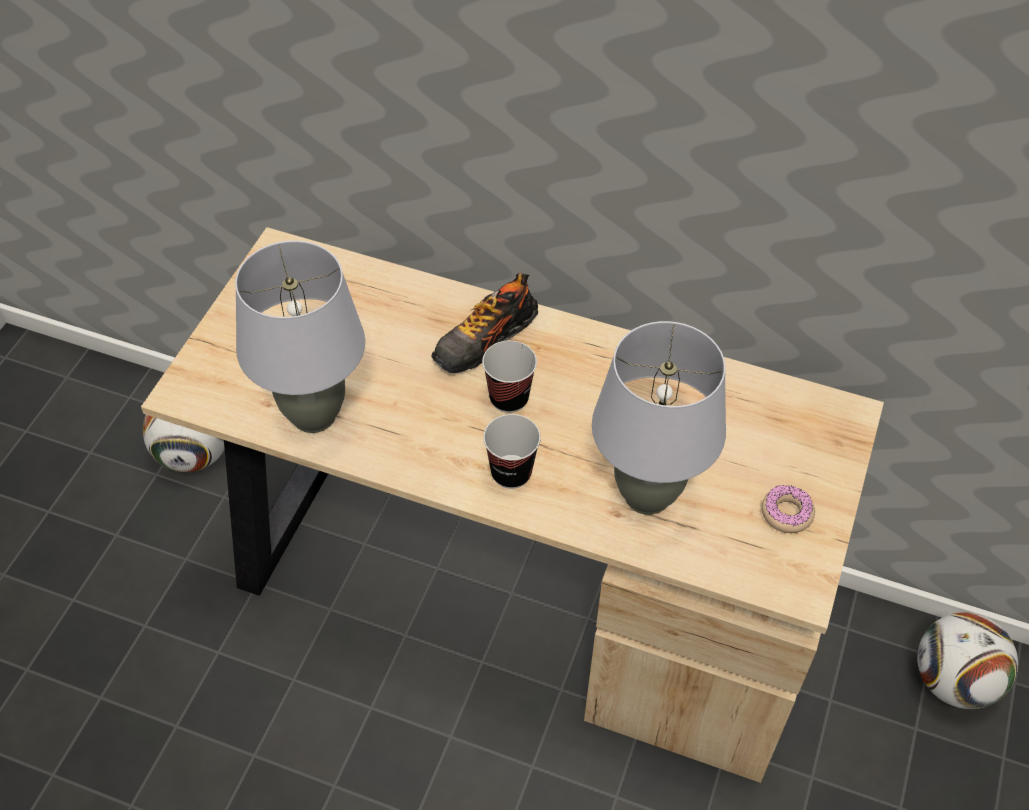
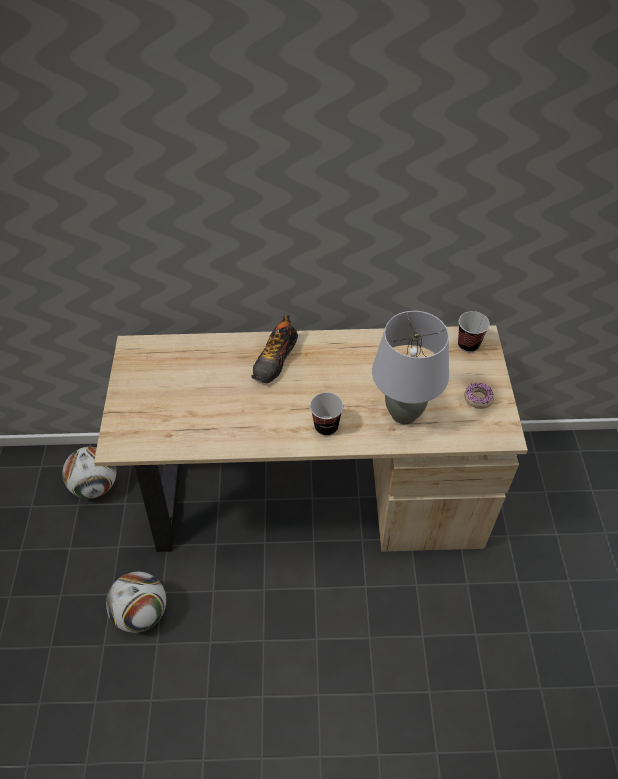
camera: 20 degrees left, 0 degrees up
(313, 415) = (200, 433): grey table lamp -> none
(509, 398) = (304, 387): cup -> cup (468, 344)
(954, 681) = (552, 461): football -> football (142, 612)

